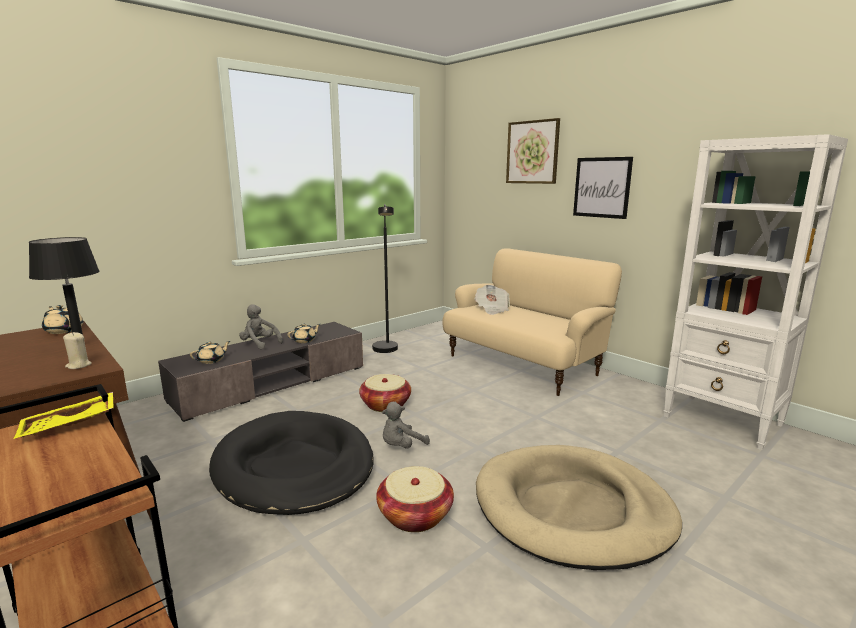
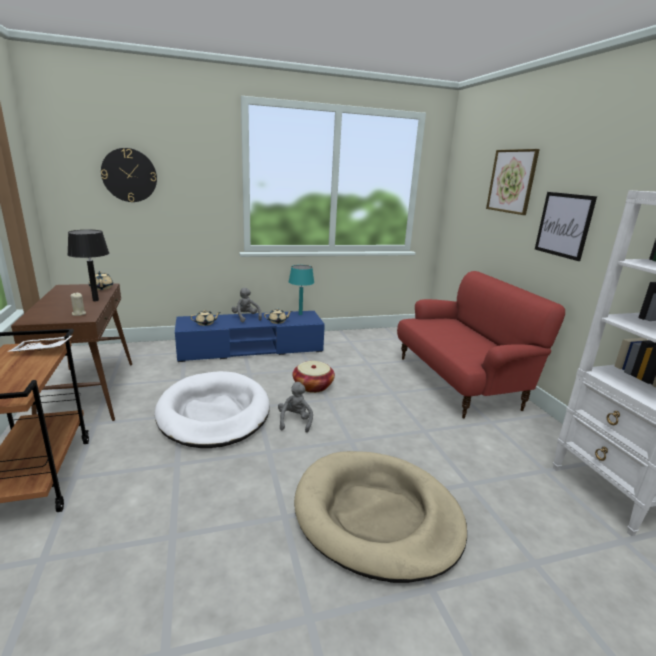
camera: 25 degrees right, 5 degrees up
(62, 163) = (129, 175): none -> wall clock
(69, 425) = (42, 350): yellow tray -> white tray
(271, 383) = (251, 349): grey tv stand -> blue tv stand
(294, 466) = (214, 413): black dog bed -> white dog bed
(323, 328) = (300, 314): none -> turquoise table lamp
(386, 351) = (353, 342): black floor lamp -> none
(401, 446) = (295, 421): grey plush toy -> grey plush toy turned 105 degrees clockwise
(415, 515) = (258, 474): basket -> none
(492, 309) = (440, 326): newspaper -> none
(523, 364) = (459, 381): beige sofa -> red sofa

